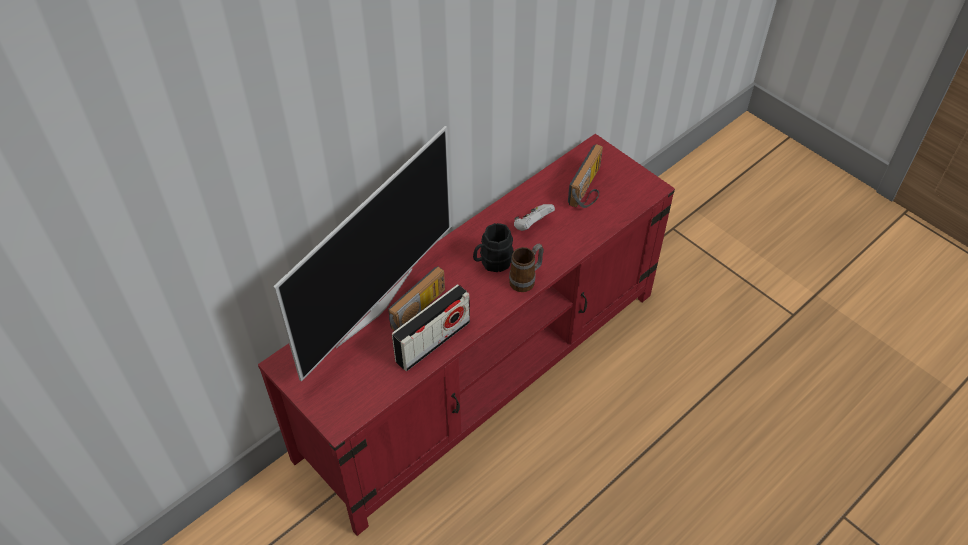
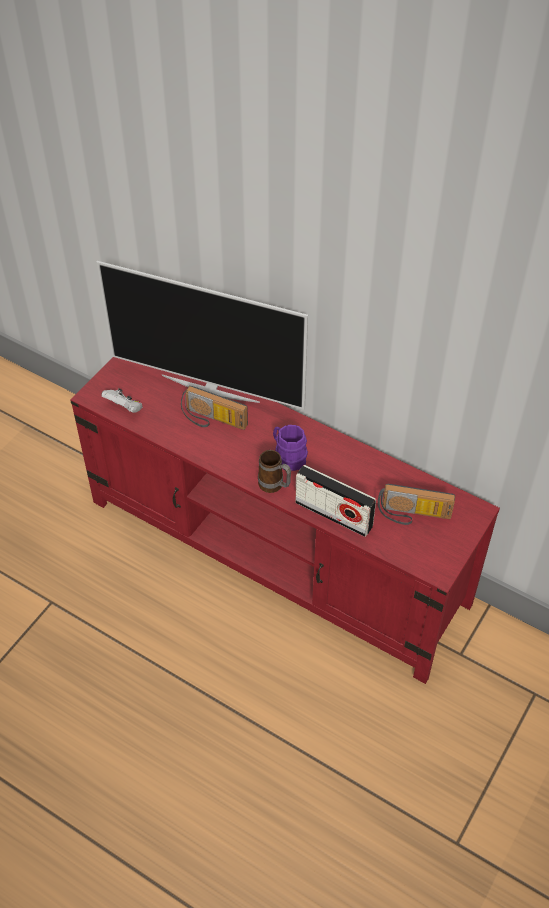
camera: 75 degrees right, 0 degrees up
(433, 341) = (185, 435): radio -> radio (333, 514)
(492, 262) = (287, 457): black mug -> purple mug
(532, 225) = (344, 477): white game controller -> white game controller (124, 408)

